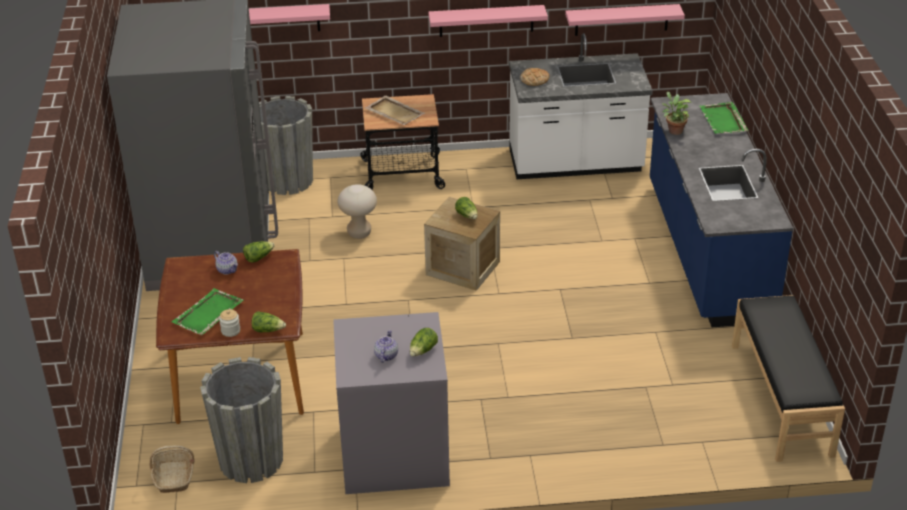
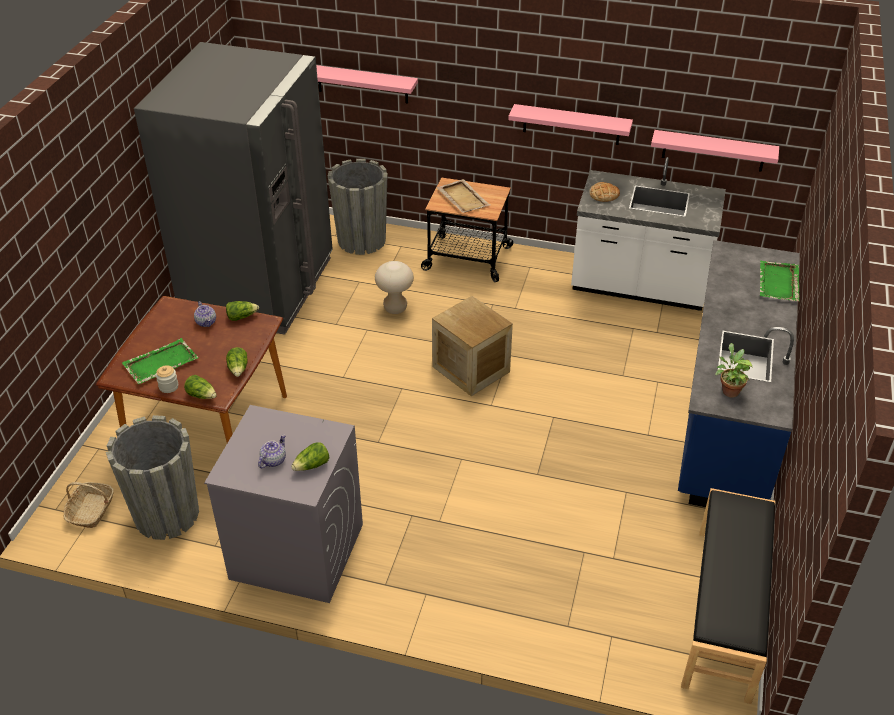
camera: 20 degrees right, 5 degrees up
(467, 216) = (478, 320): lettuce -> lettuce (238, 369)
(674, 130) = (718, 282): potted plant -> potted plant (728, 390)

